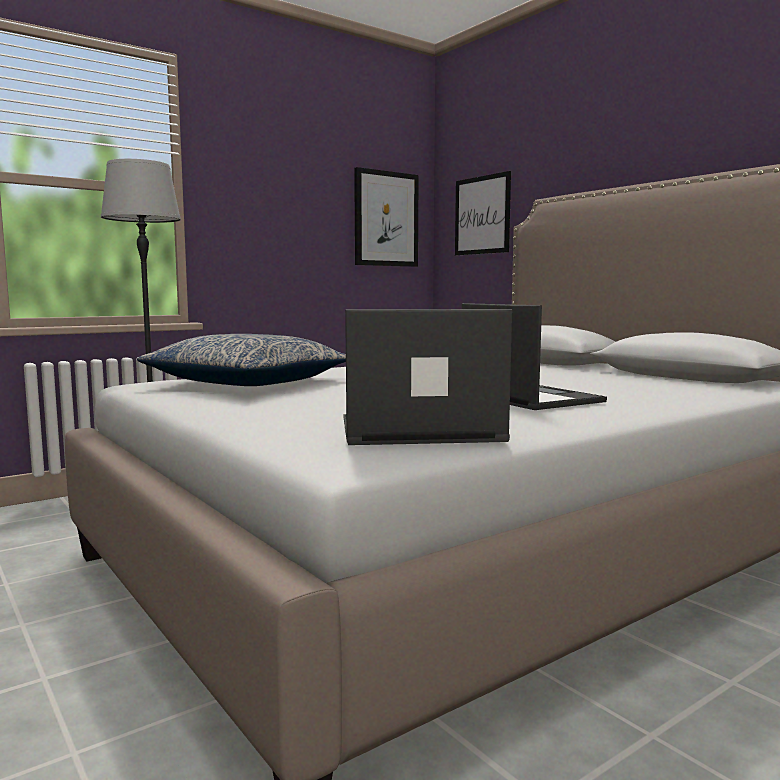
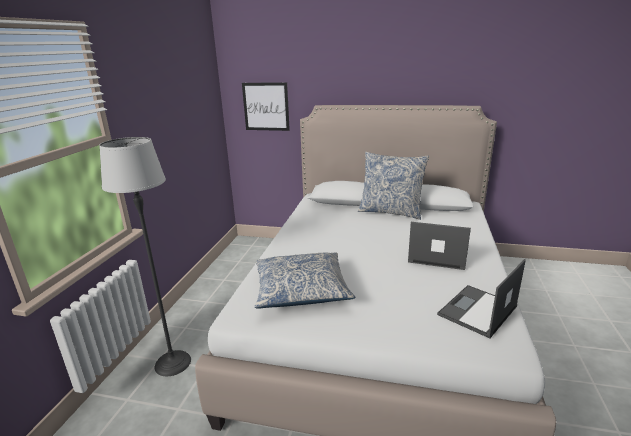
camera: 40 degrees left, 15 degrees up
(386, 219) = (205, 113): picture -> none
(587, 371) = (390, 212): none -> pillow

